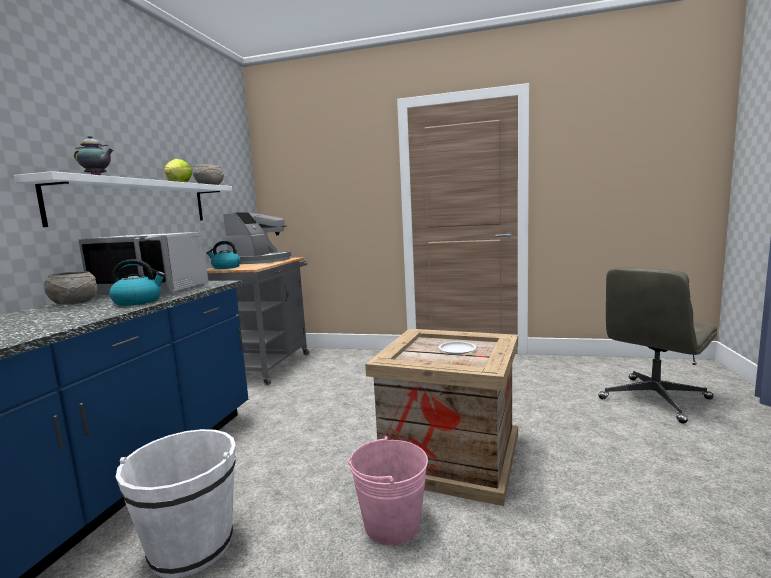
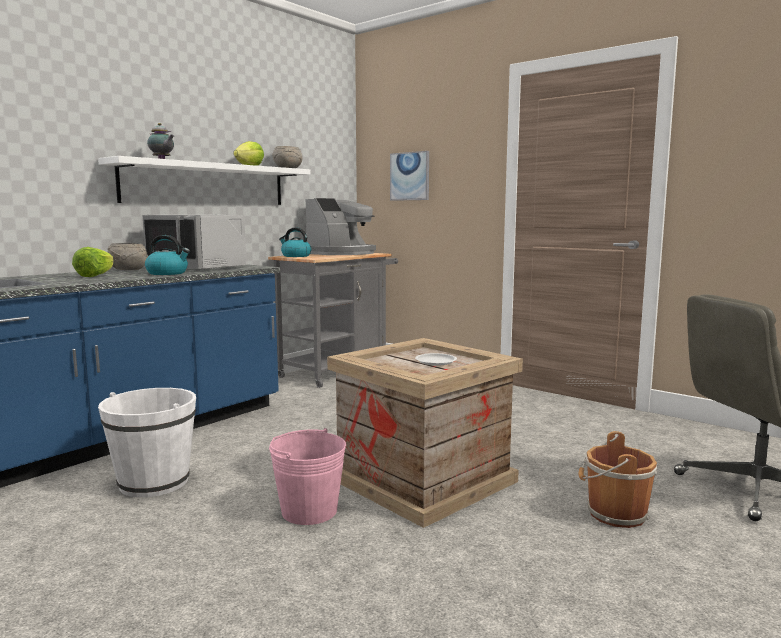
camera: 25 degrees right, 0 degrees up
(49, 317) = (96, 276): none -> lettuce
(311, 190) = (410, 176): none -> picture
(607, 444) = (614, 514): none -> brown bucket

